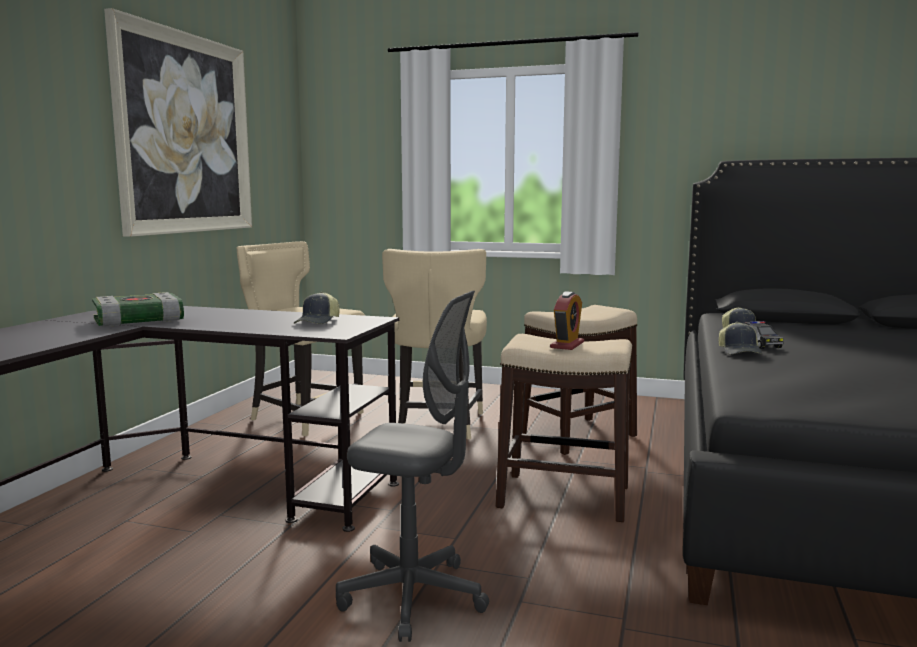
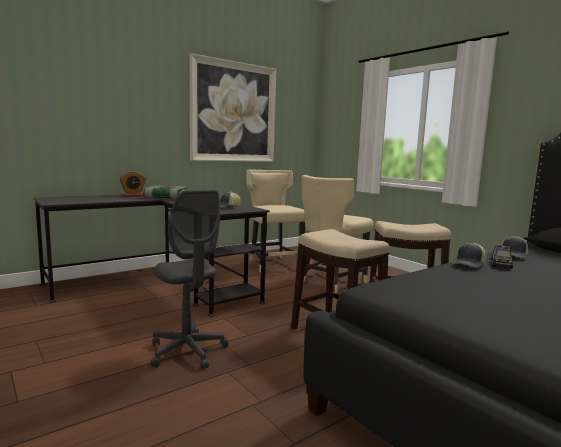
camera: 35 degrees right, 0 degrees up
(567, 345) = (339, 238): alarm clock -> alarm clock (133, 195)

